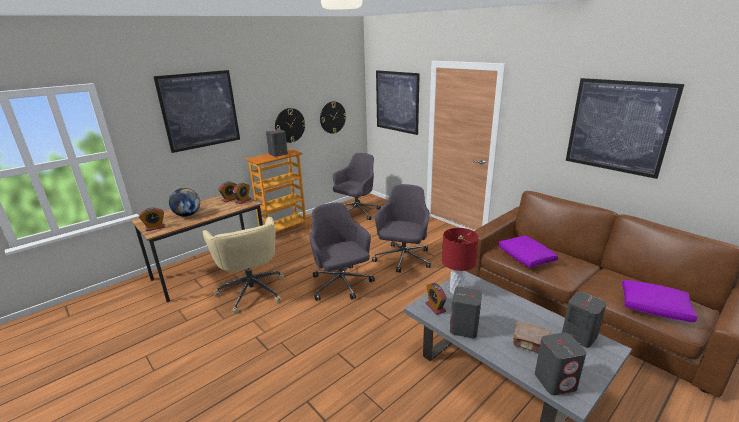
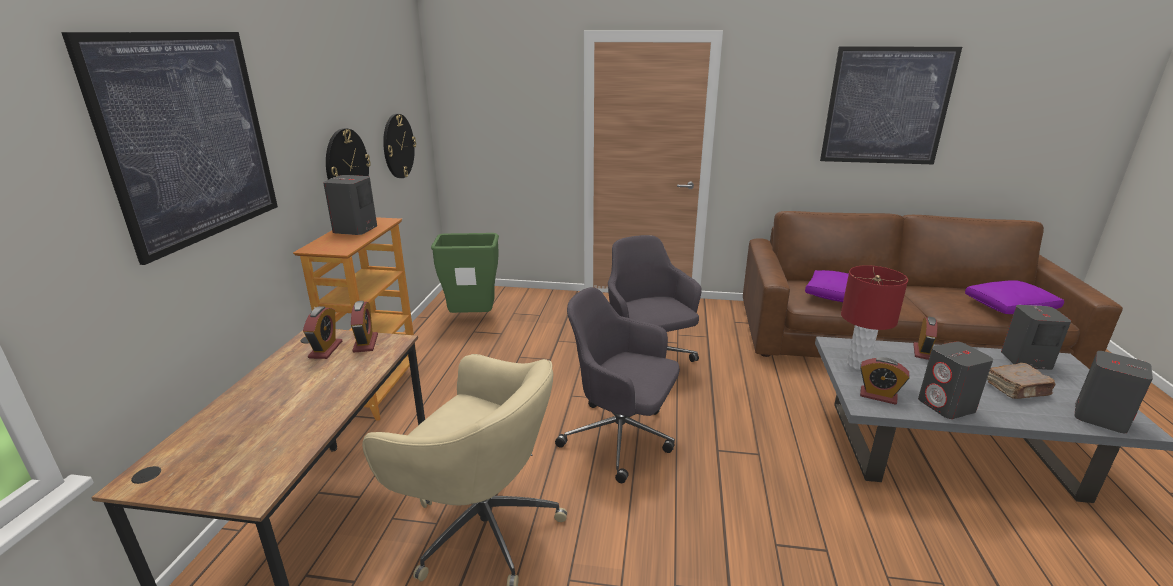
camera: 40 degrees left, 0 degrees up
(155, 227) = (230, 481): alarm clock -> alarm clock (922, 352)
(187, 215) = (274, 417): globe -> none
(356, 212) = (473, 318): grey office chair -> green trash can
(397, 101) = (509, 107): picture -> none

